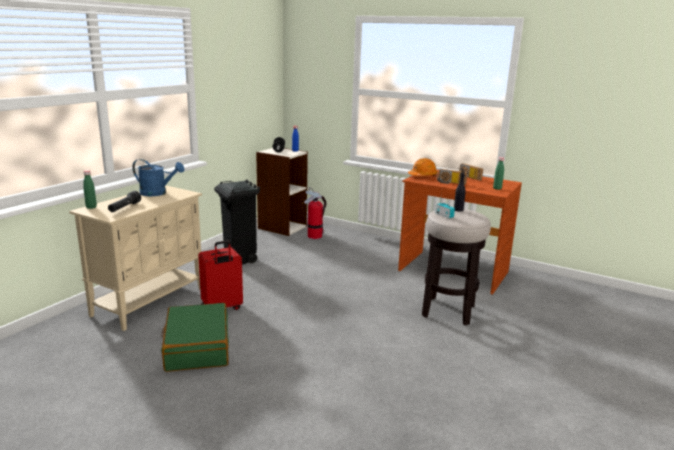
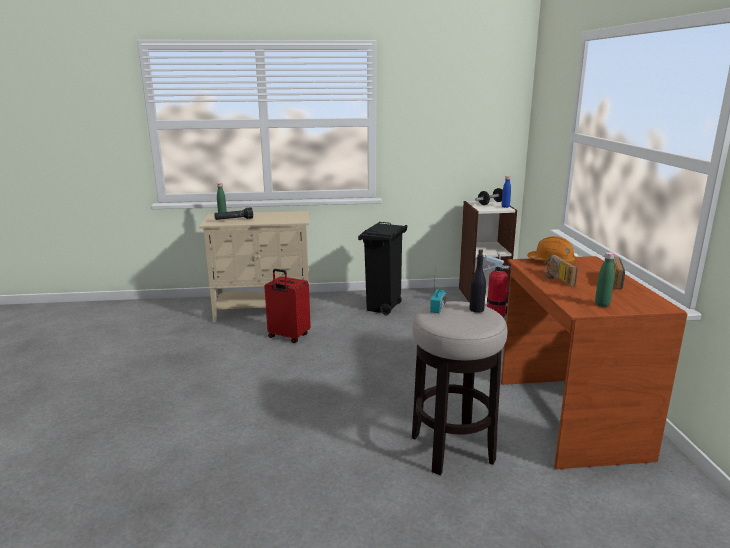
camera: 55 degrees right, 0 degrees up
(157, 193) = (283, 215): blue watering can -> none
(197, 347) = (217, 354): green suitcase -> none

